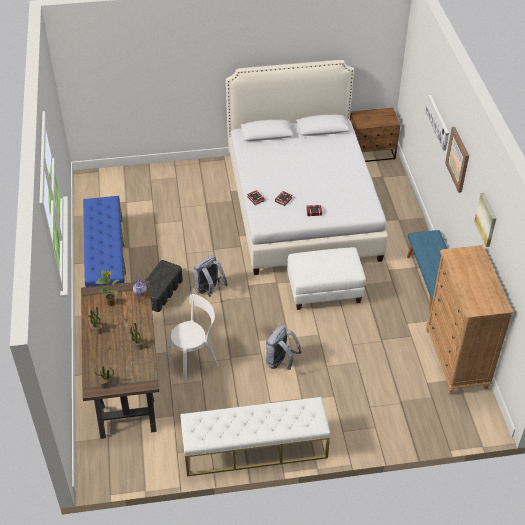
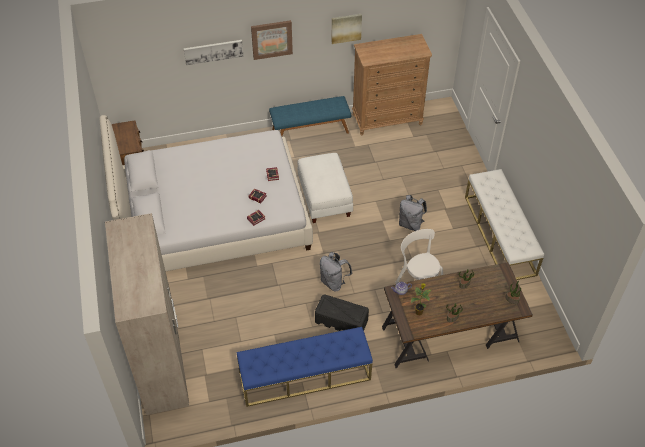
camera: 95 degrees left, 5 degrees up
(146, 177) = (161, 361): none -> beige wardrobe

